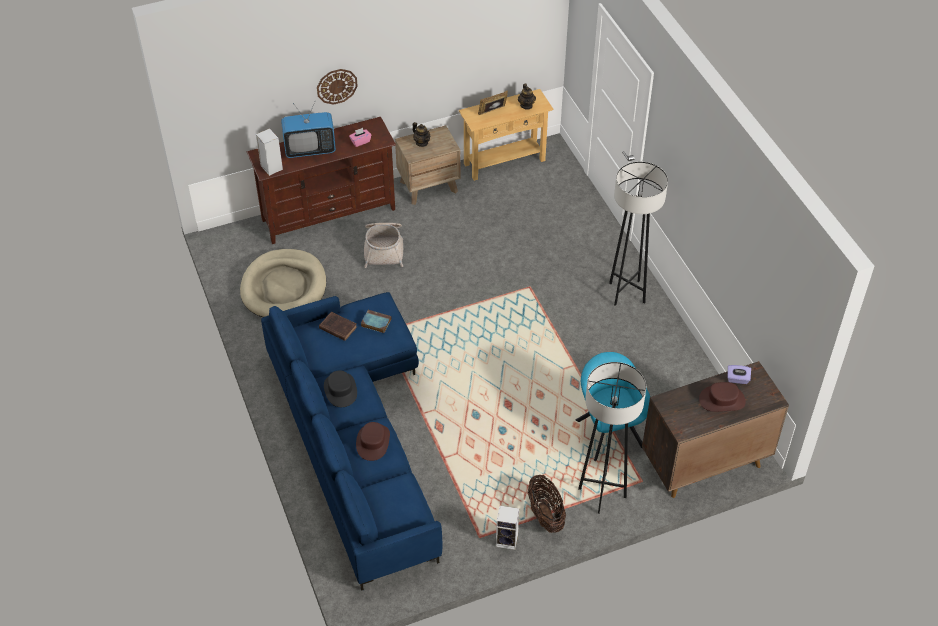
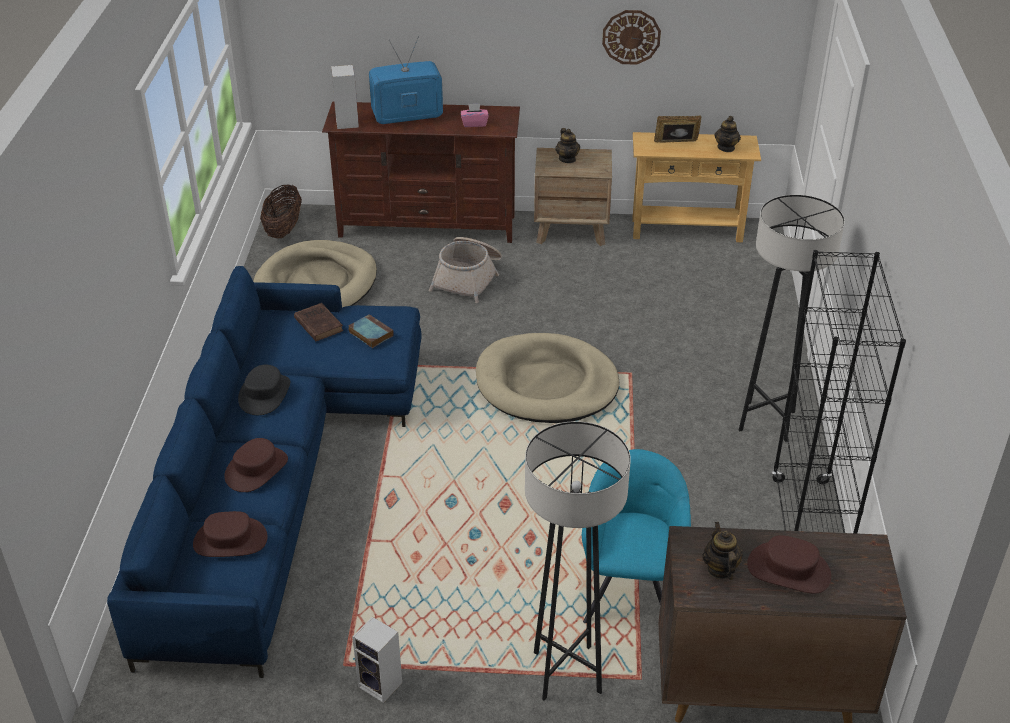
camera: 25 degrees right, 10 degrees down
(310, 149) = (407, 116): television -> television turned 150 degrees clockwise
(336, 86) = (462, 41): wall clock -> wall clock (631, 37)
(391, 492) = (230, 541): none -> brown hat
(483, 312) = (546, 384): none -> beige dog bed
(545, 514) = (461, 670): basket -> basket (283, 229)
(683, 356) = (808, 527): none -> black bookcase
(688, 412) = (720, 569): none -> teapot
(737, 379) = (834, 549): purple tissue box -> none

